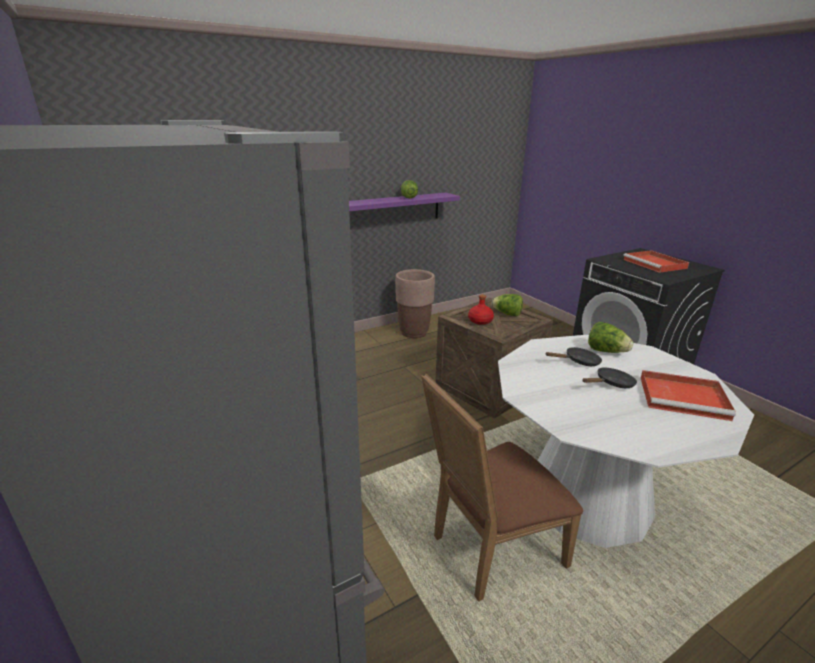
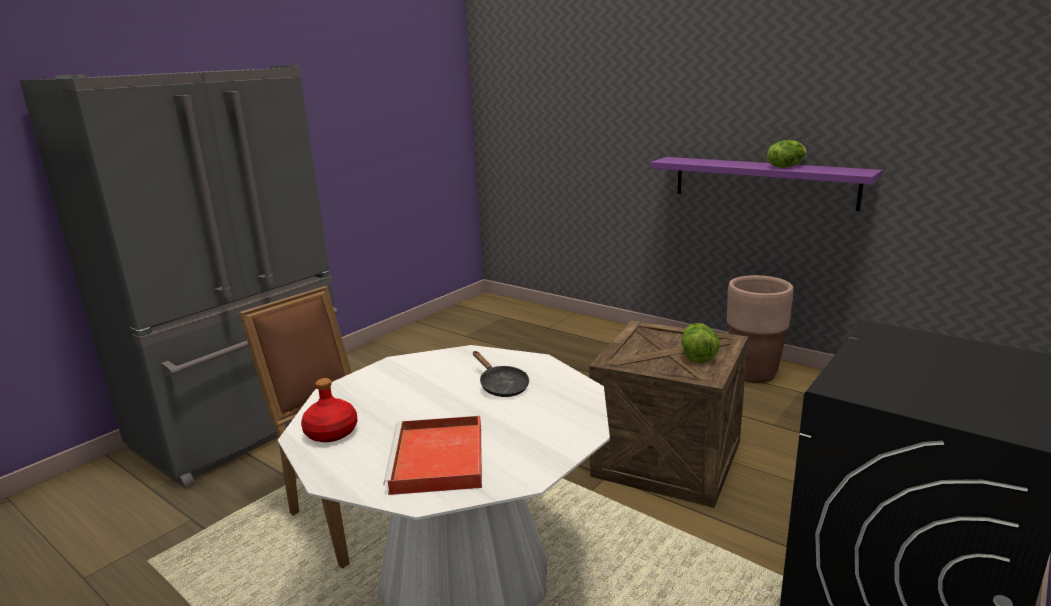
camera: 70 degrees right, 5 degrees down
(480, 321) = (648, 344): red bottle -> red bottle (331, 433)
(606, 351) = (552, 402): lettuce -> none
(611, 384) = (451, 409): black frying pan -> none
(655, 264) = (952, 377): red tray -> none

